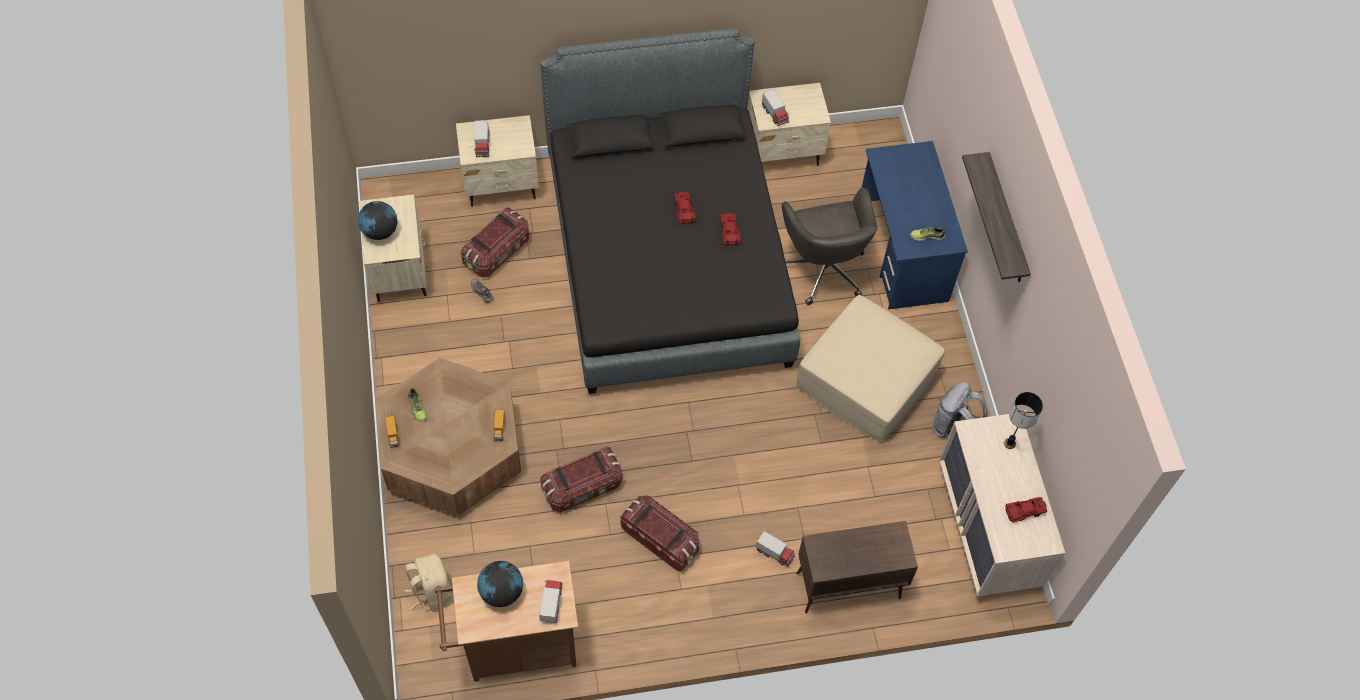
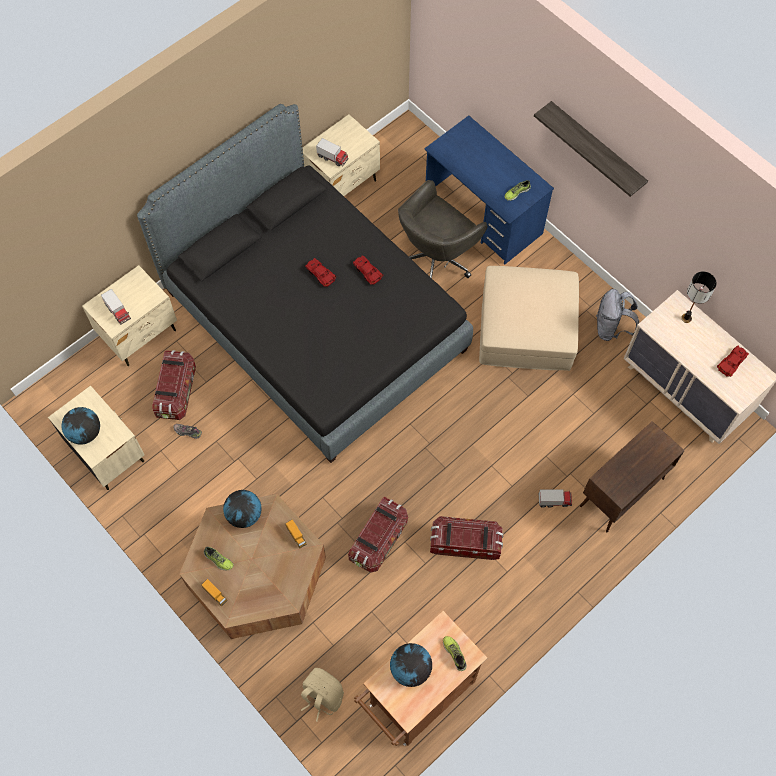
camera: 30 degrees left, 5 degrees up
(467, 383) = (244, 515): none -> globe
(551, 604) = (455, 653): toy truck -> shoe
(823, 268) = (436, 259): grey office chair -> grey office chair turned 90 degrees clockwise

